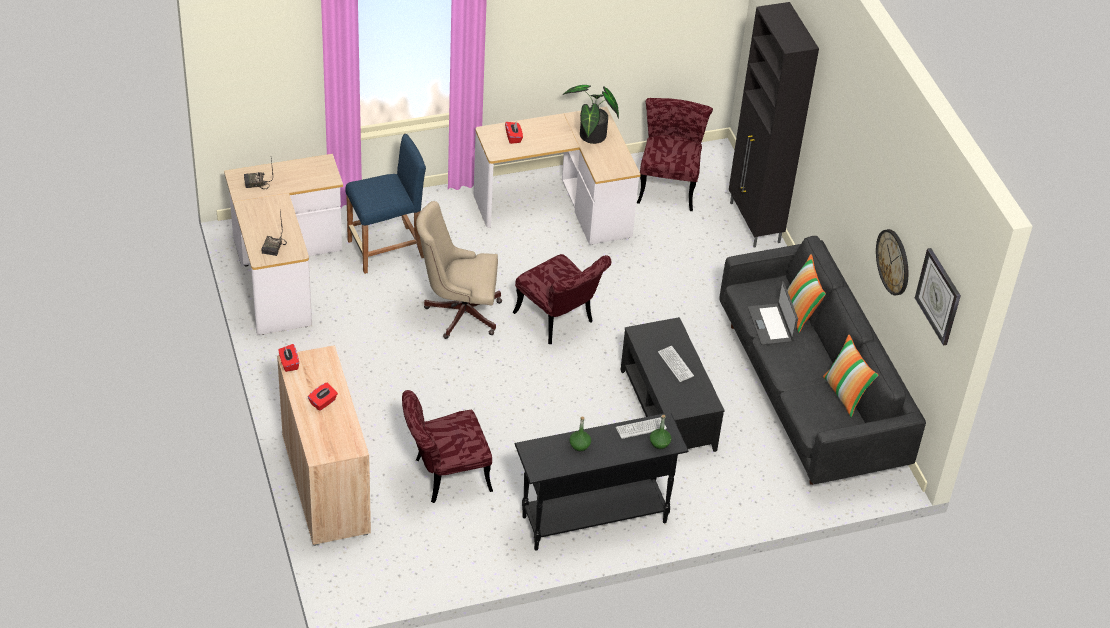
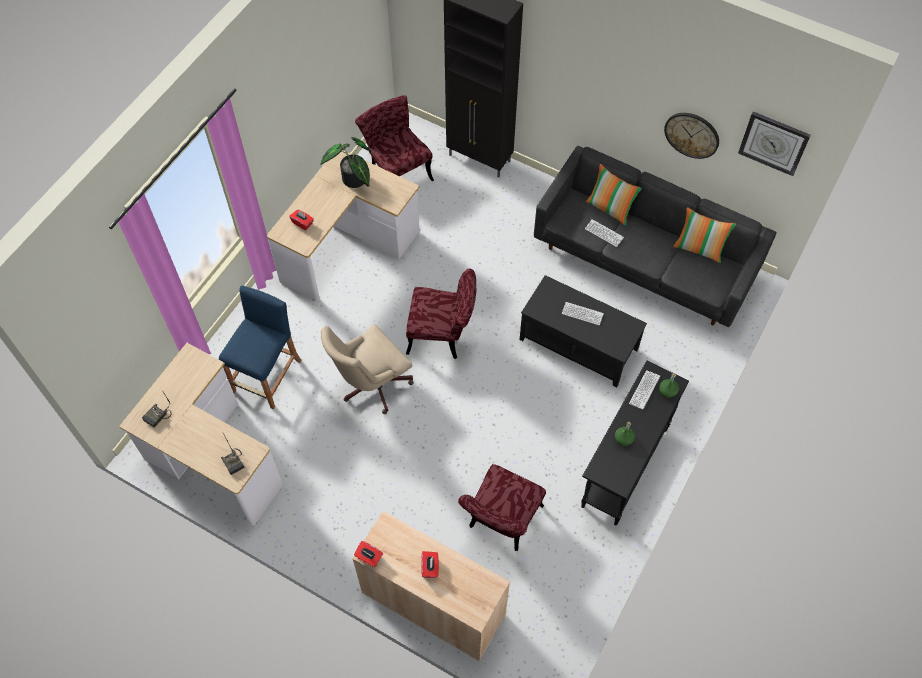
camera: 40 degrees left, 15 degrees up
(771, 324) = (604, 233): laptop -> keyboard

